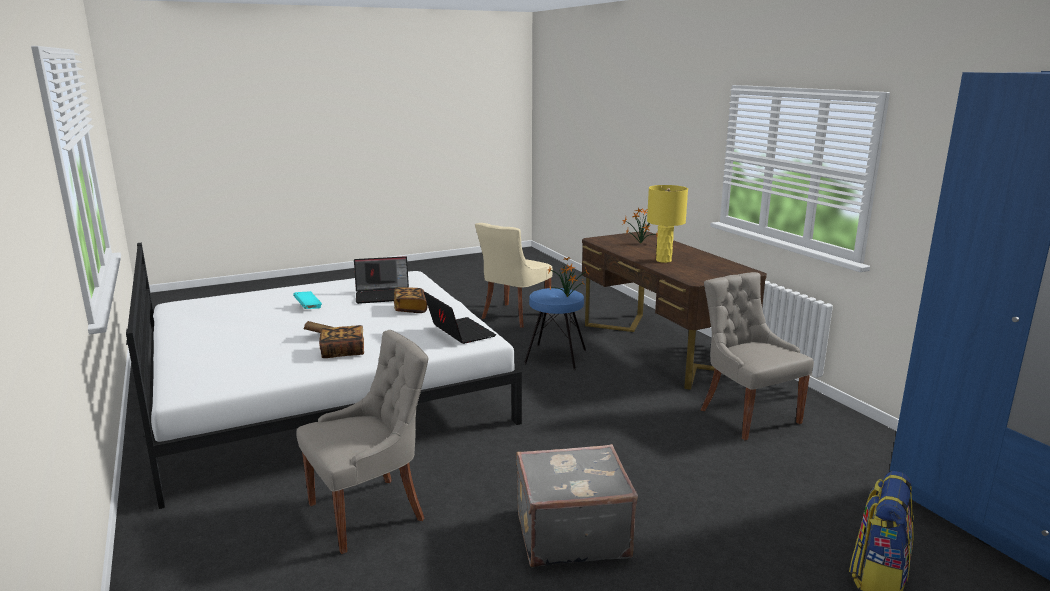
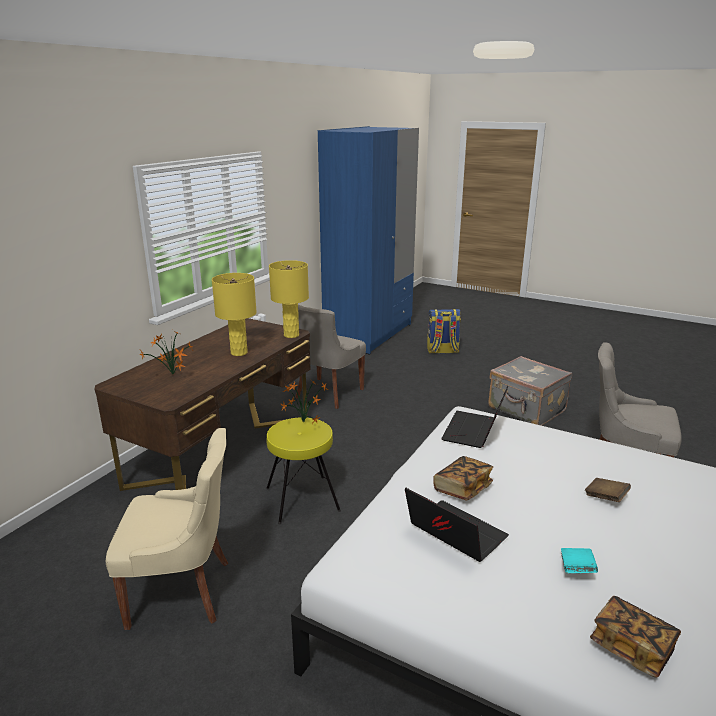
camera: 125 degrees left, 5 degrees up
(343, 351) = (600, 465): book -> book (631, 647)
(555, 357) = (303, 499): blue stool -> yellow stool
(689, 279) = (291, 335): none -> yellow table lamp

